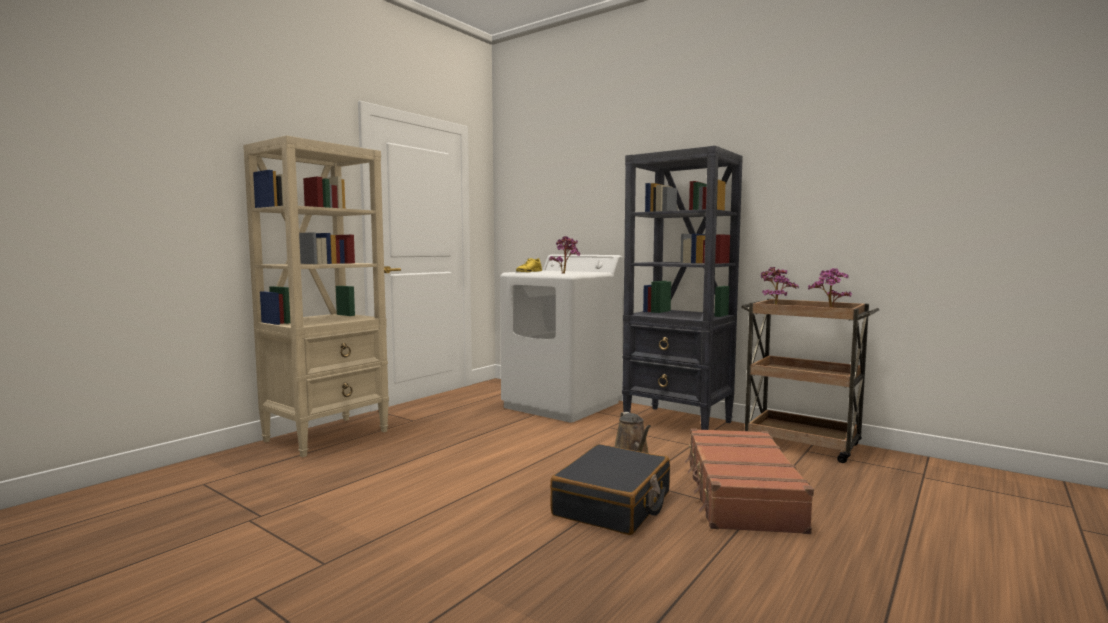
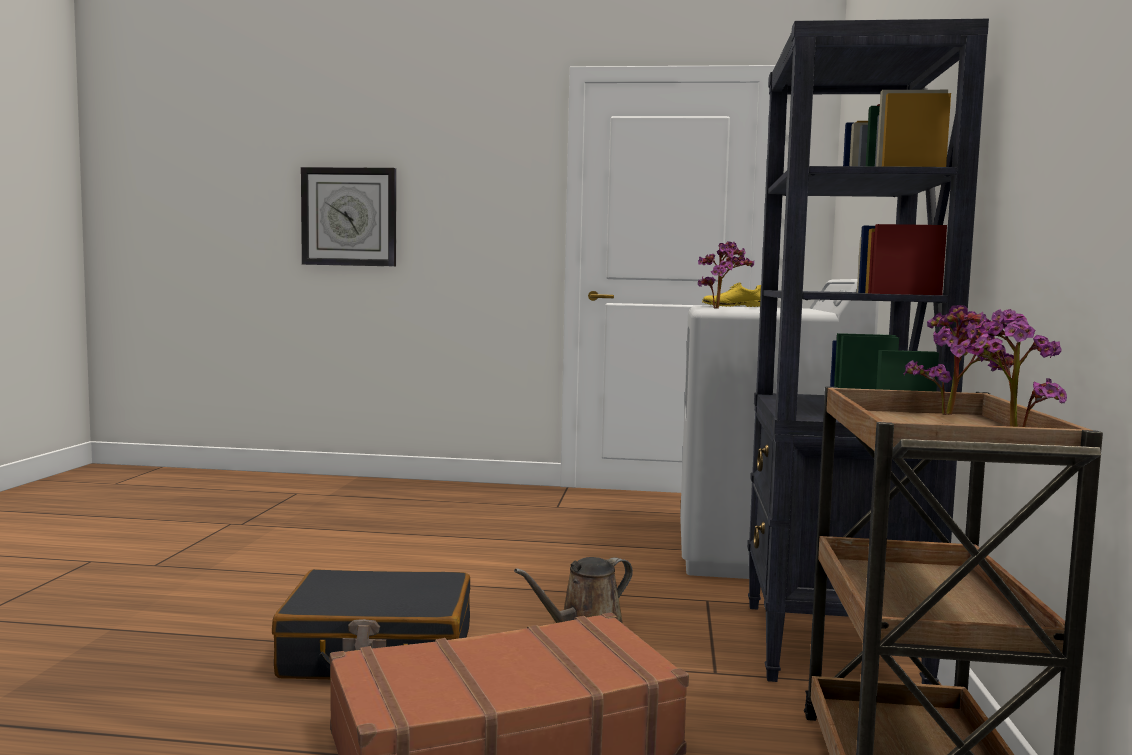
camera: 60 degrees right, 0 degrees up
(176, 204) = (349, 217): none -> wall clock
(328, 436) = (458, 493): beige bookcase -> none

